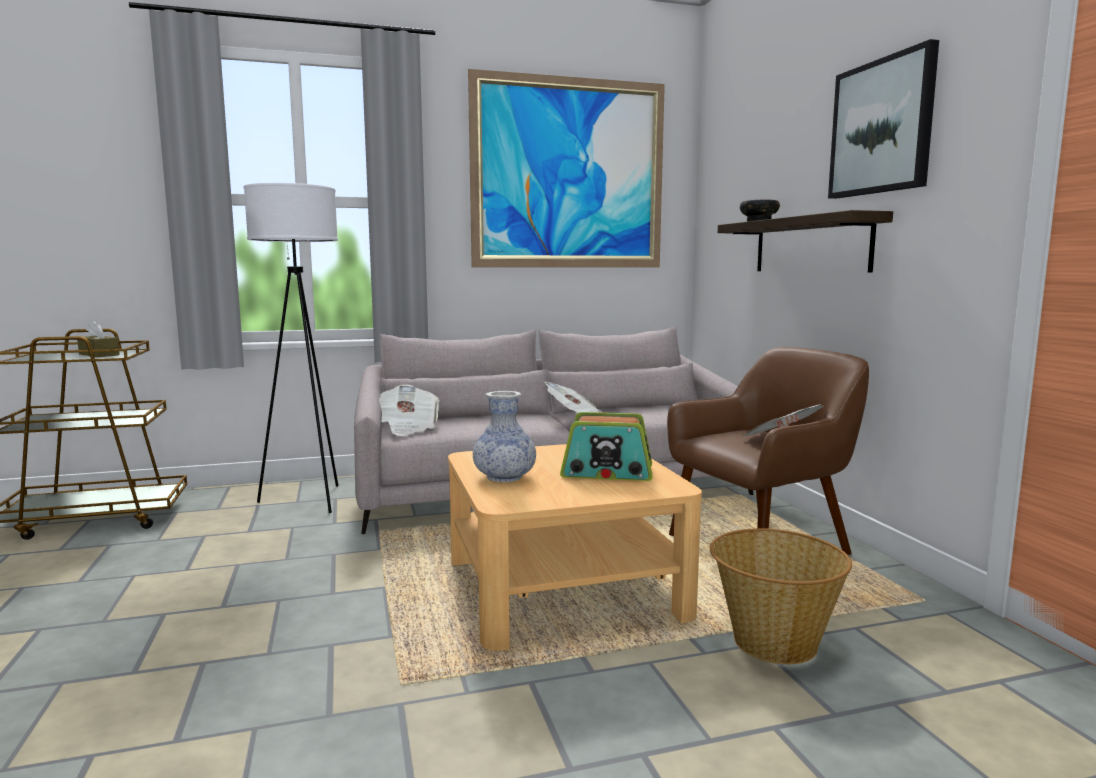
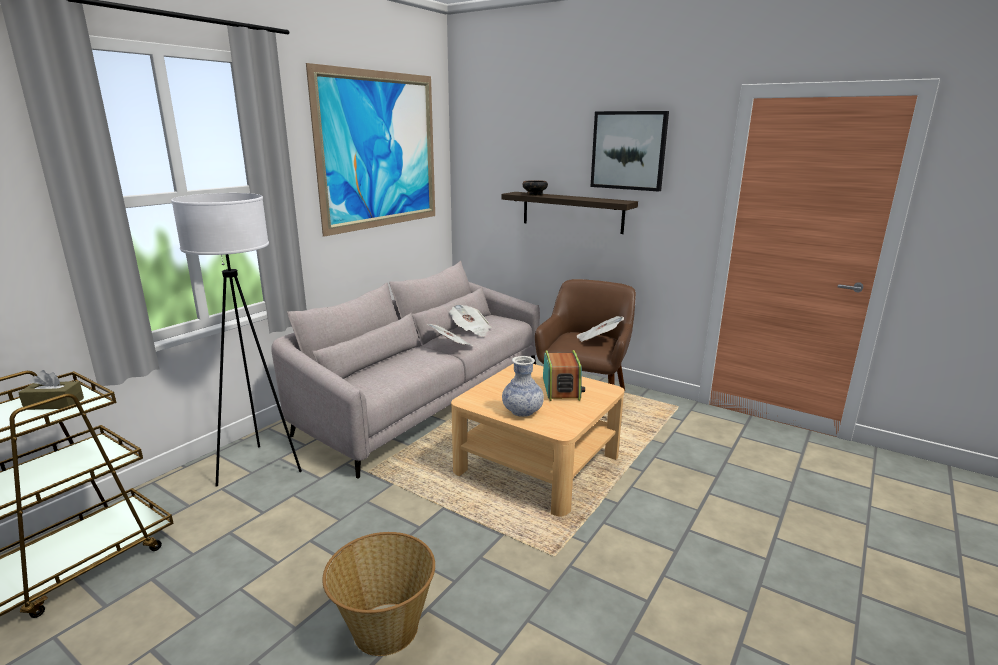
camera: 40 degrees left, 10 degrees up
(408, 428) = (358, 387): newspaper -> newspaper (470, 331)
(607, 472) = (561, 389): radio -> radio turned 60 degrees counterclockwise
(773, 641) = (657, 452): basket -> basket (384, 628)

